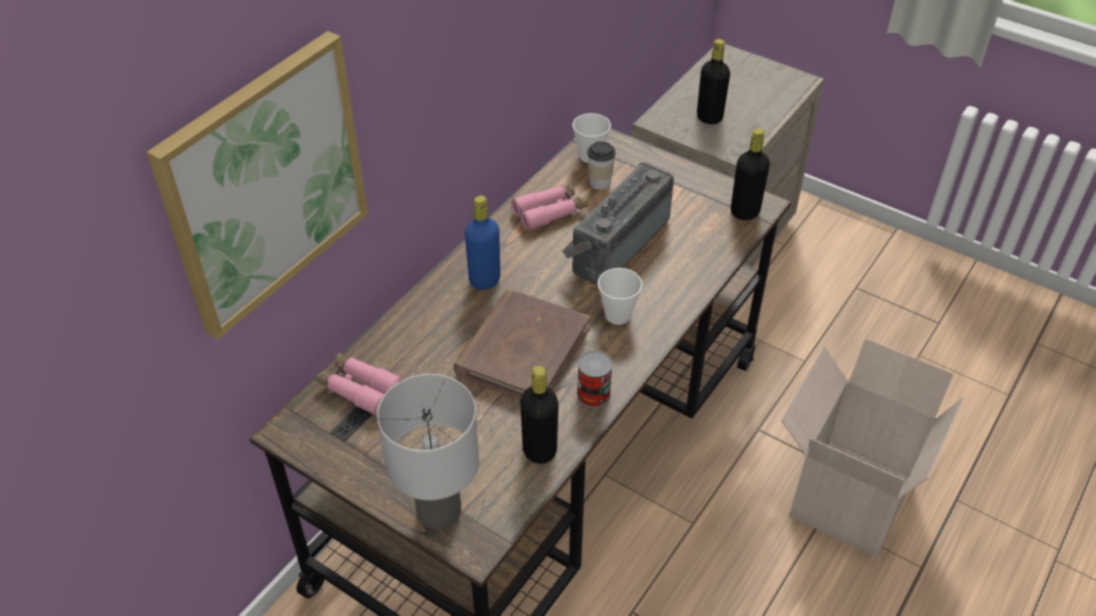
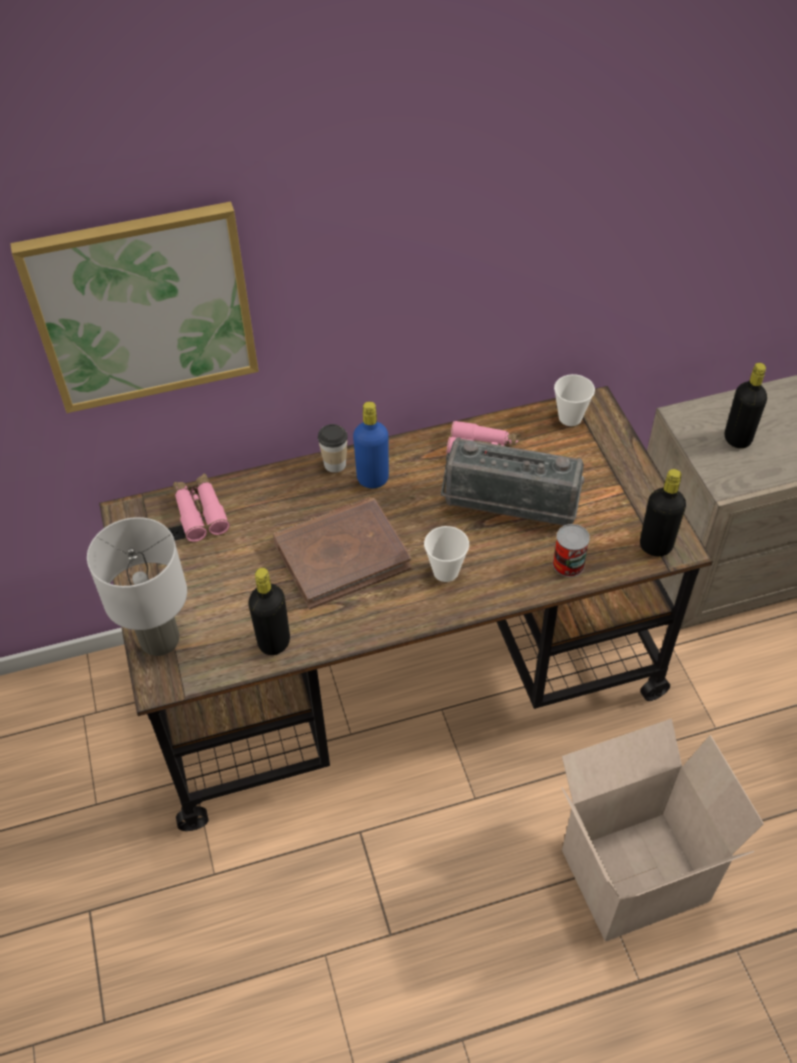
camera: 40 degrees right, 5 degrees up
(593, 394) = (359, 624): can -> can (568, 564)
(600, 183) = (553, 446): cup -> cup (335, 464)
(616, 243) = (509, 509): radio -> radio turned 150 degrees counterclockwise

